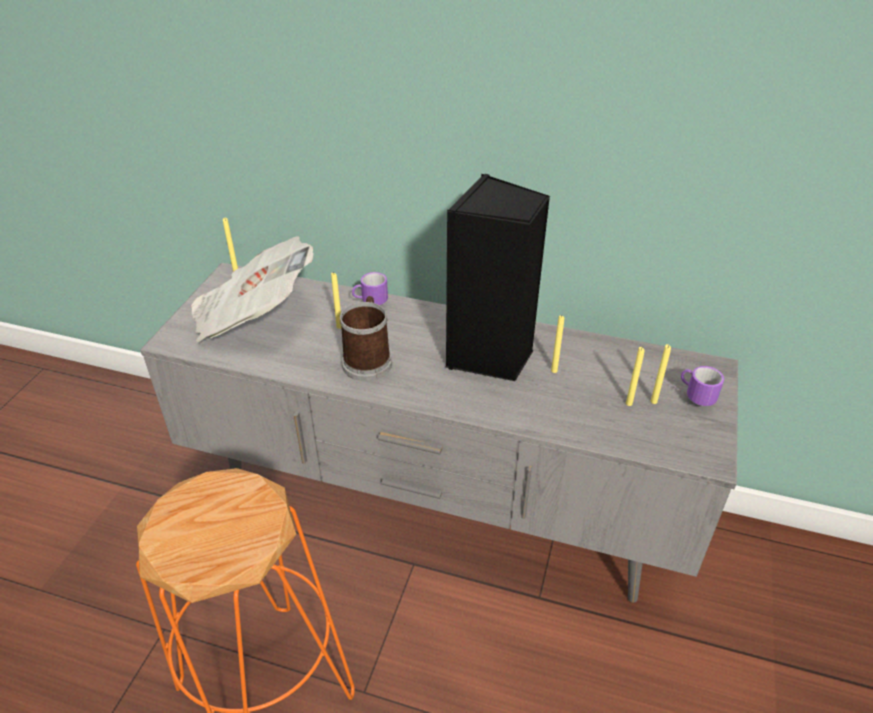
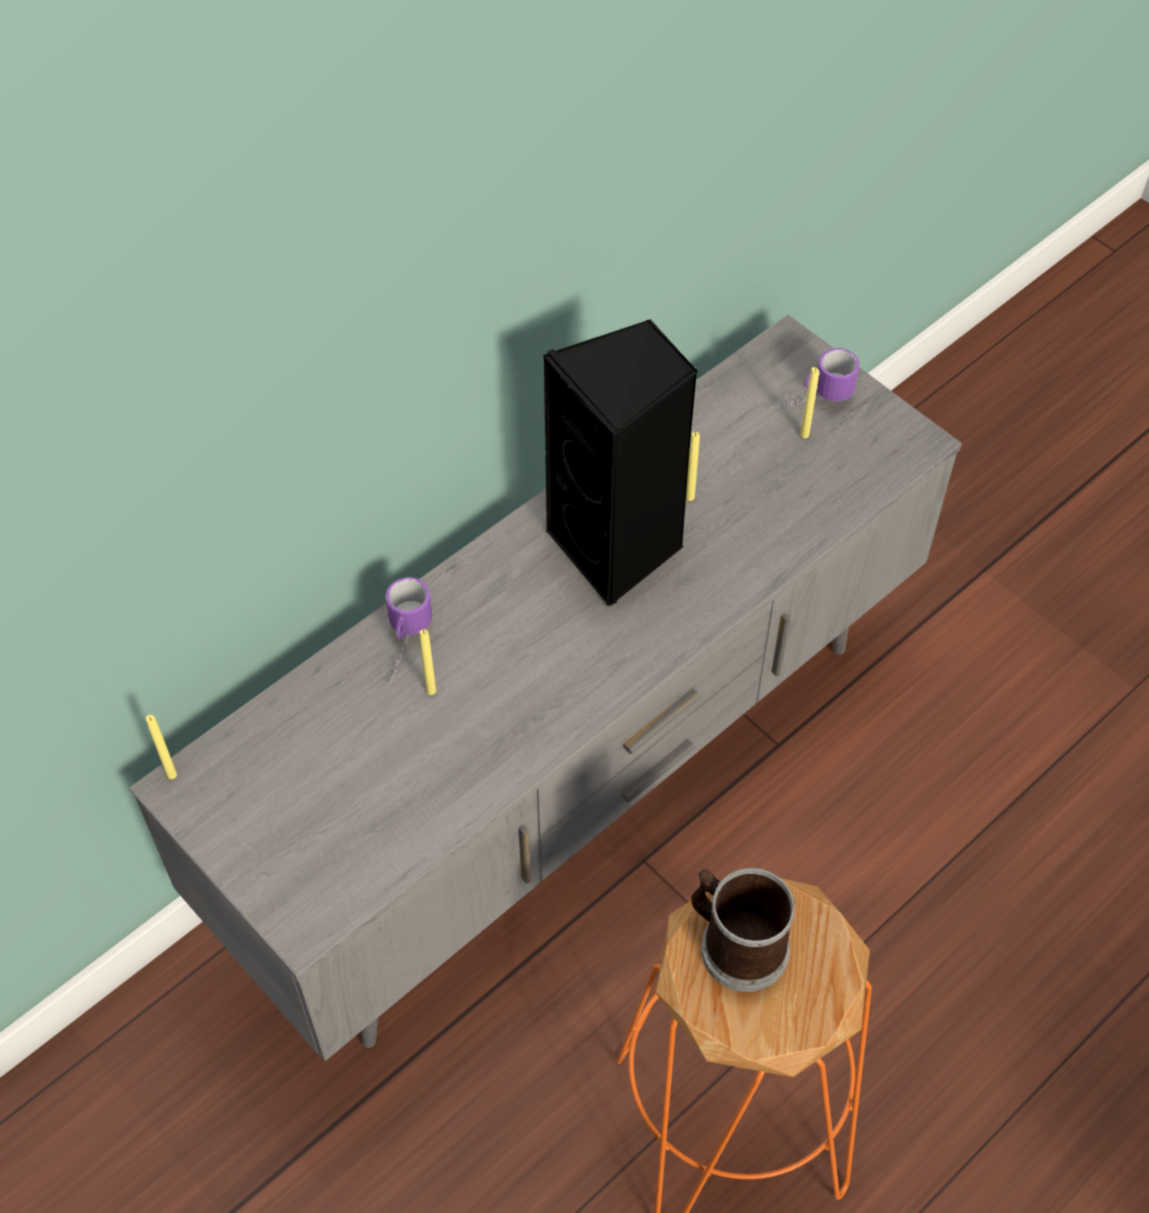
camera: 60 degrees left, 15 degrees up
(252, 317) = (324, 793): newspaper -> none
(368, 360) = (530, 686): mug -> mug (735, 944)
(629, 403) = (793, 459): yellow candle -> none

